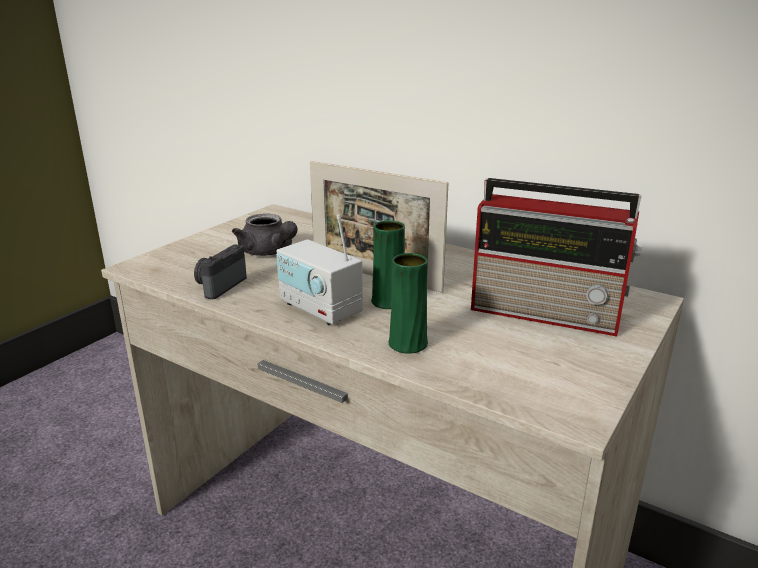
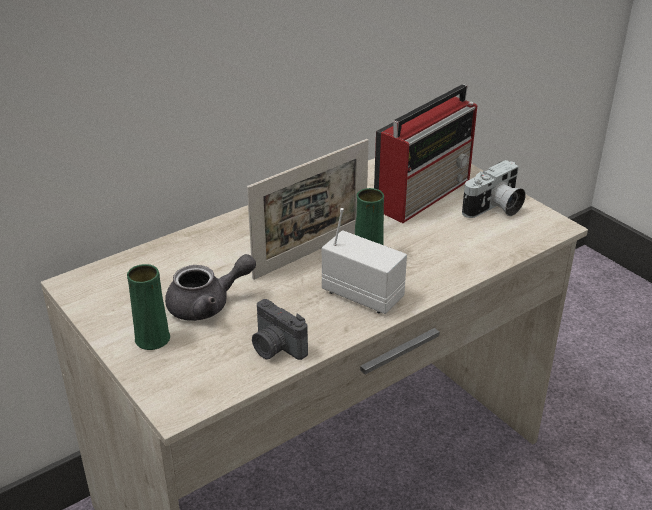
camera: 70 degrees left, 10 degrees up
(320, 309) = (363, 294): radio -> radio turned 120 degrees counterclockwise
(408, 344) = (444, 264): green vase -> green vase (152, 339)
(567, 362) = (494, 209): none -> camera

